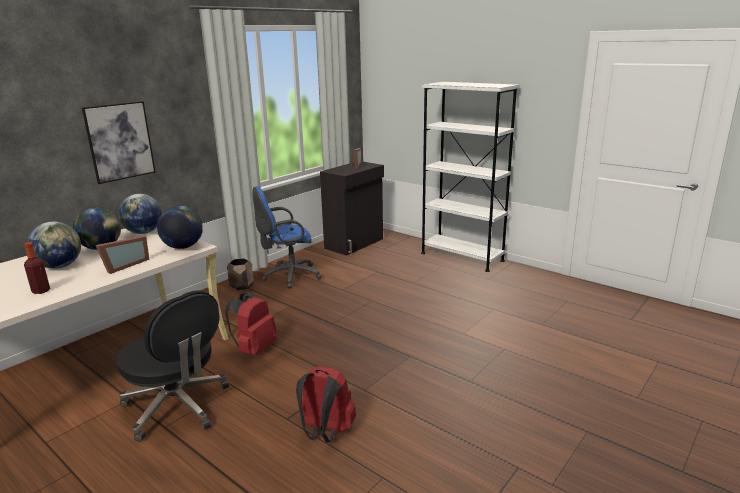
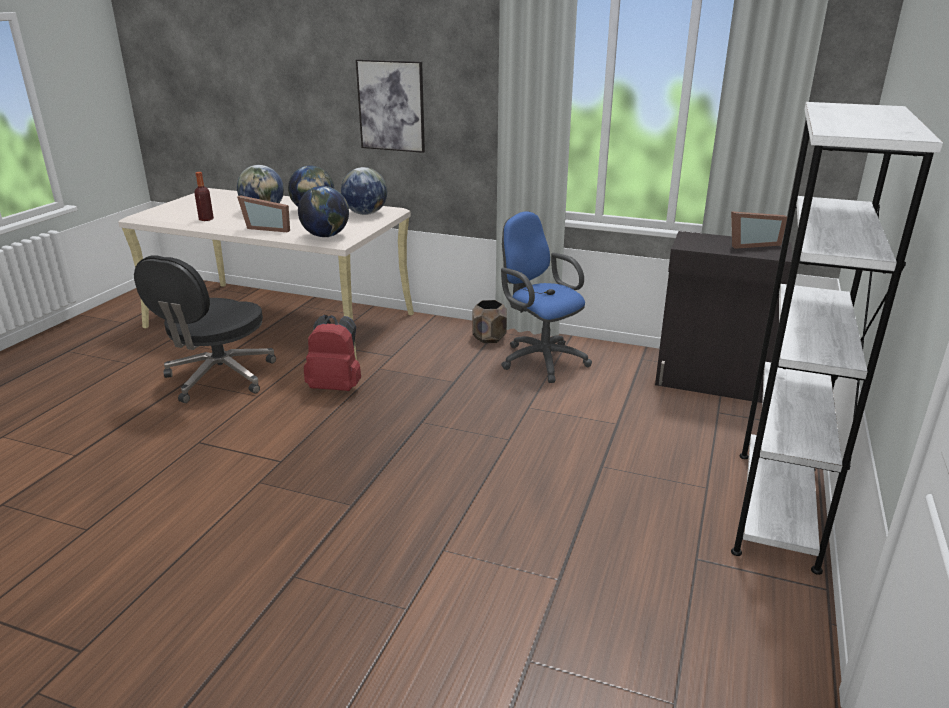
camera: 70 degrees right, 5 degrees up
(325, 432) = (172, 473): red backpack -> none

